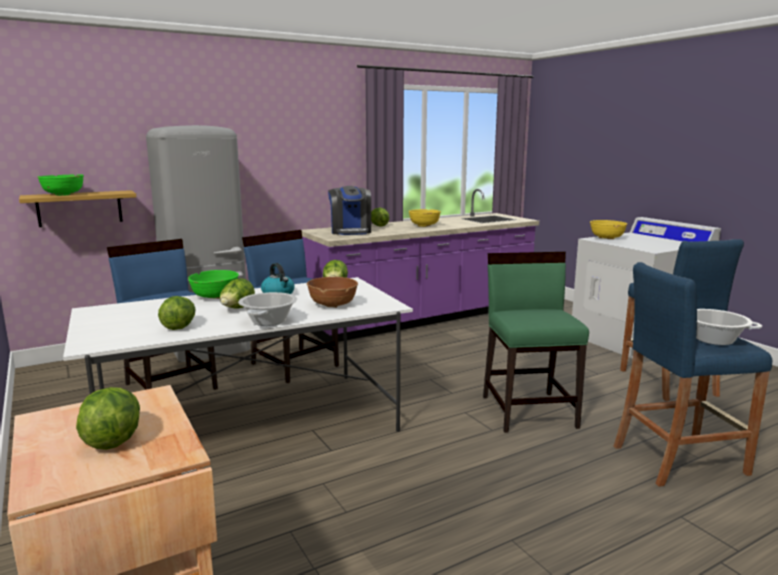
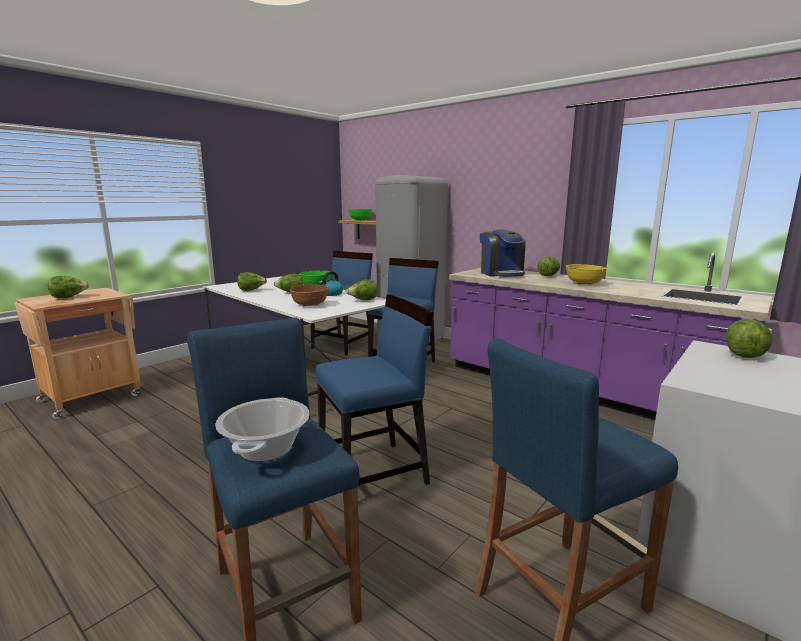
camera: 70 degrees right, 0 degrees up
(269, 321) = (265, 300): cooking pot -> none
(350, 231) = (501, 273): coffee machine -> coffee machine turned 75 degrees counterclockwise
(529, 411) = (374, 473): green chair -> blue chair
(607, 238) = (744, 354): yellow bowl -> lettuce

